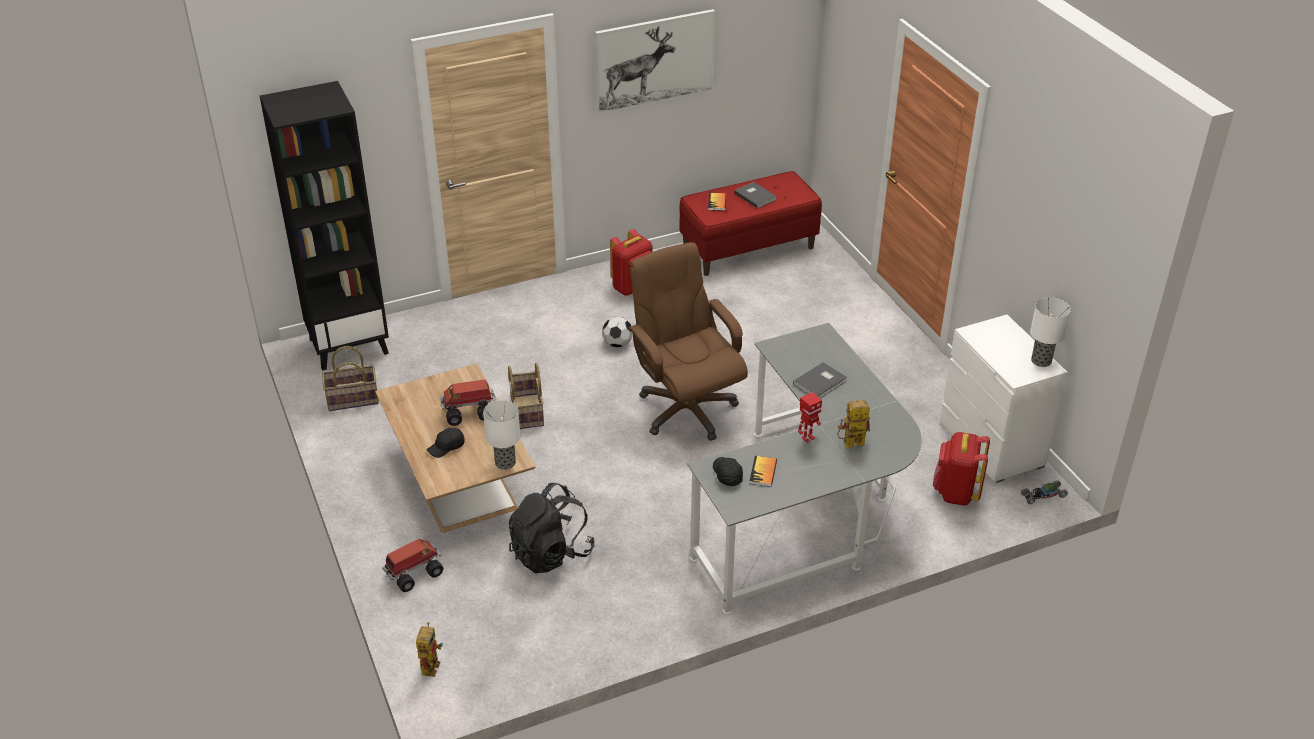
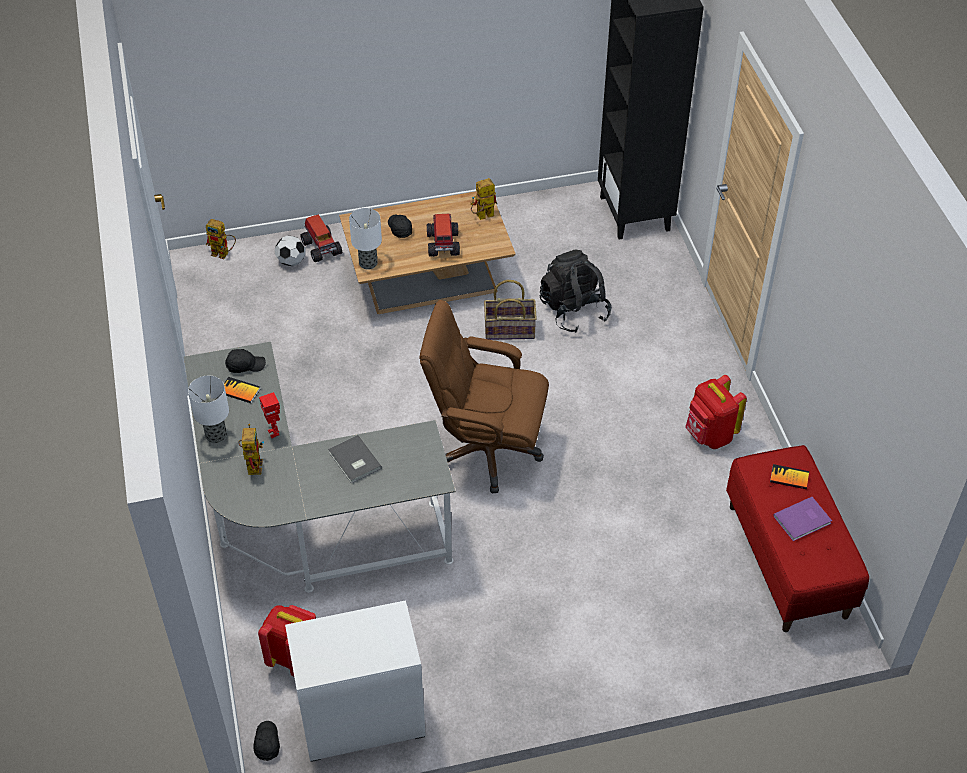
camera: 100 degrees right, 10 degrees up
(352, 400) = (552, 215): basket -> none
(422, 390) = (482, 217): none -> toy robot
(551, 553) = (317, 330): black backpack -> black backpack (574, 310)
(617, 344) = (607, 409): football -> football (291, 262)
(654, 60) = (836, 286): picture -> none
(686, 409) = (486, 450): brown office chair -> brown office chair turned 150 degrees counterclockwise
(755, 196) = (803, 520): grey book -> purple book
(1041, 360) = (323, 669): table lamp -> table lamp (216, 435)
(1043, 495) = (266, 743): toy car -> black cap

